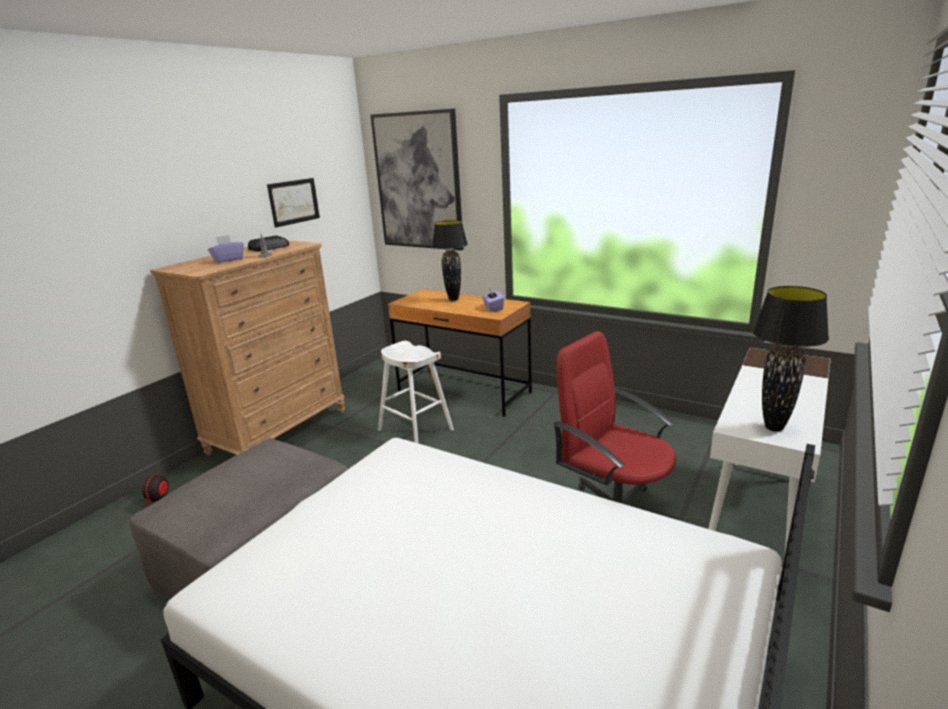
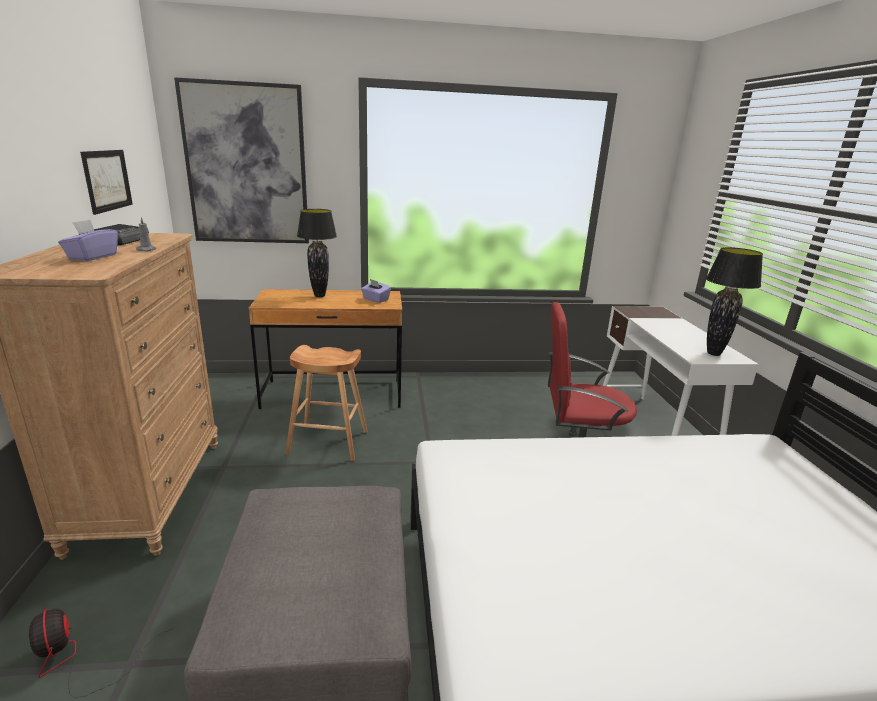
camera: 40 degrees left, 0 degrees up
(416, 430) = (328, 442): white stool -> brown stool

